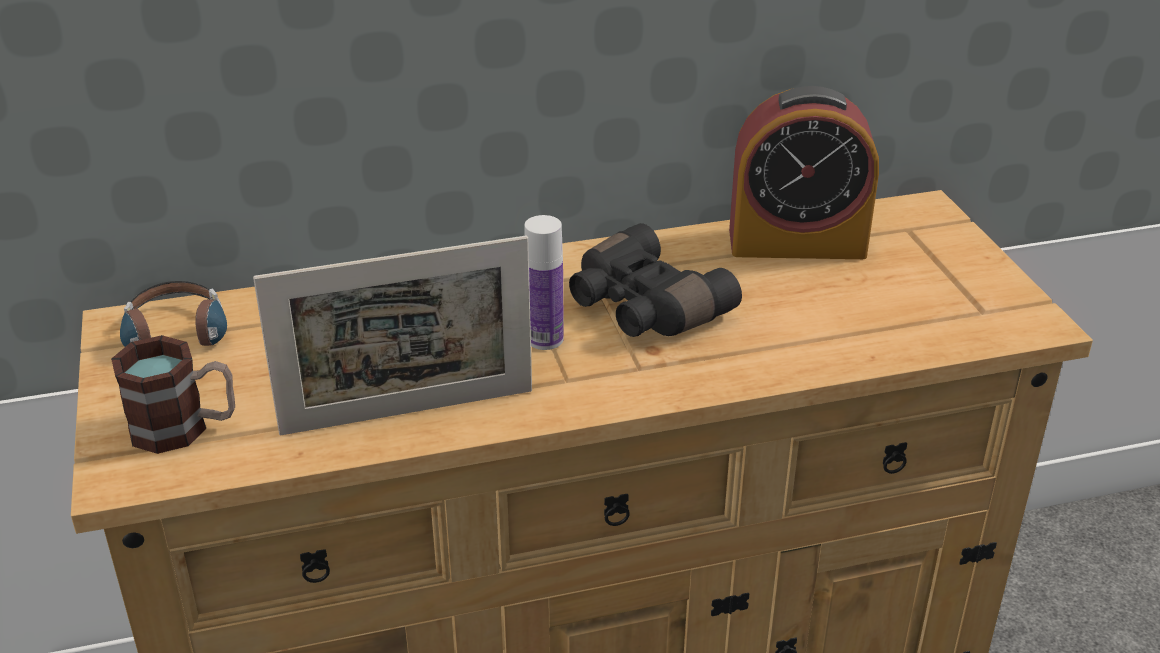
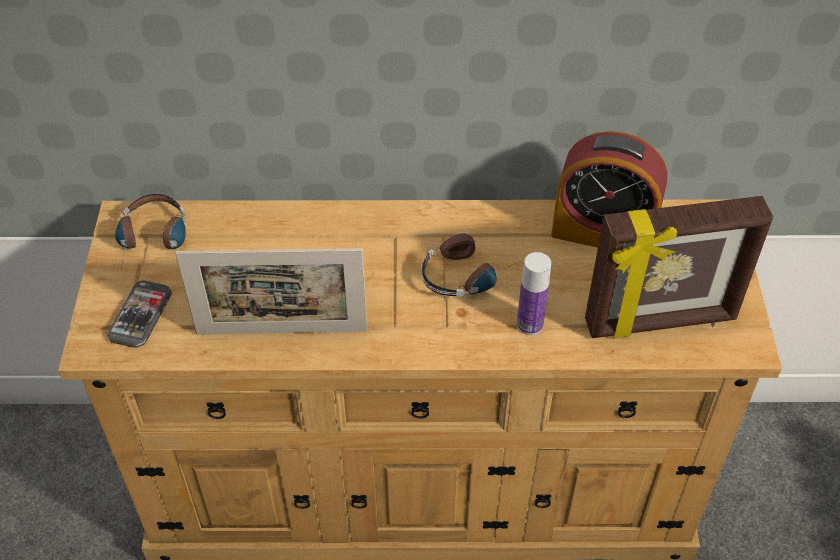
camera: 15 degrees right, 15 degrees up
(185, 428) = (140, 315): mug -> phone
(545, 339) = (391, 287): bottle -> bottle (529, 324)
(643, 308) = (468, 272): black binoculars -> headphones
(918, 318) = (660, 322): none -> picture frame

